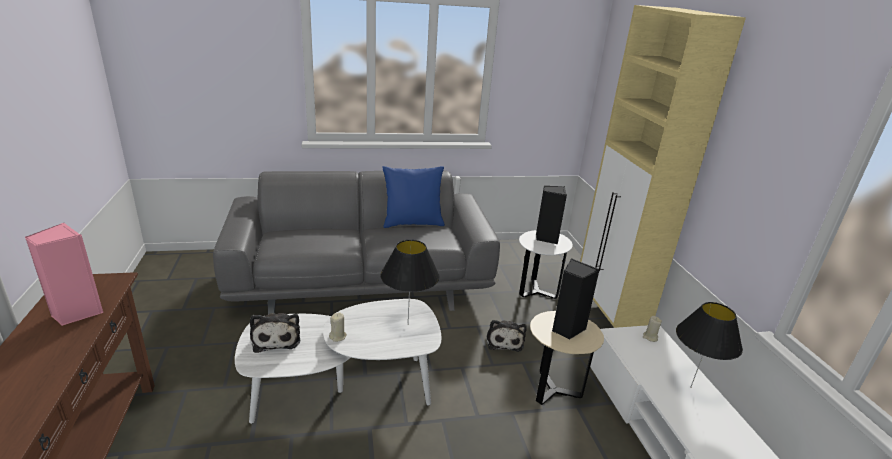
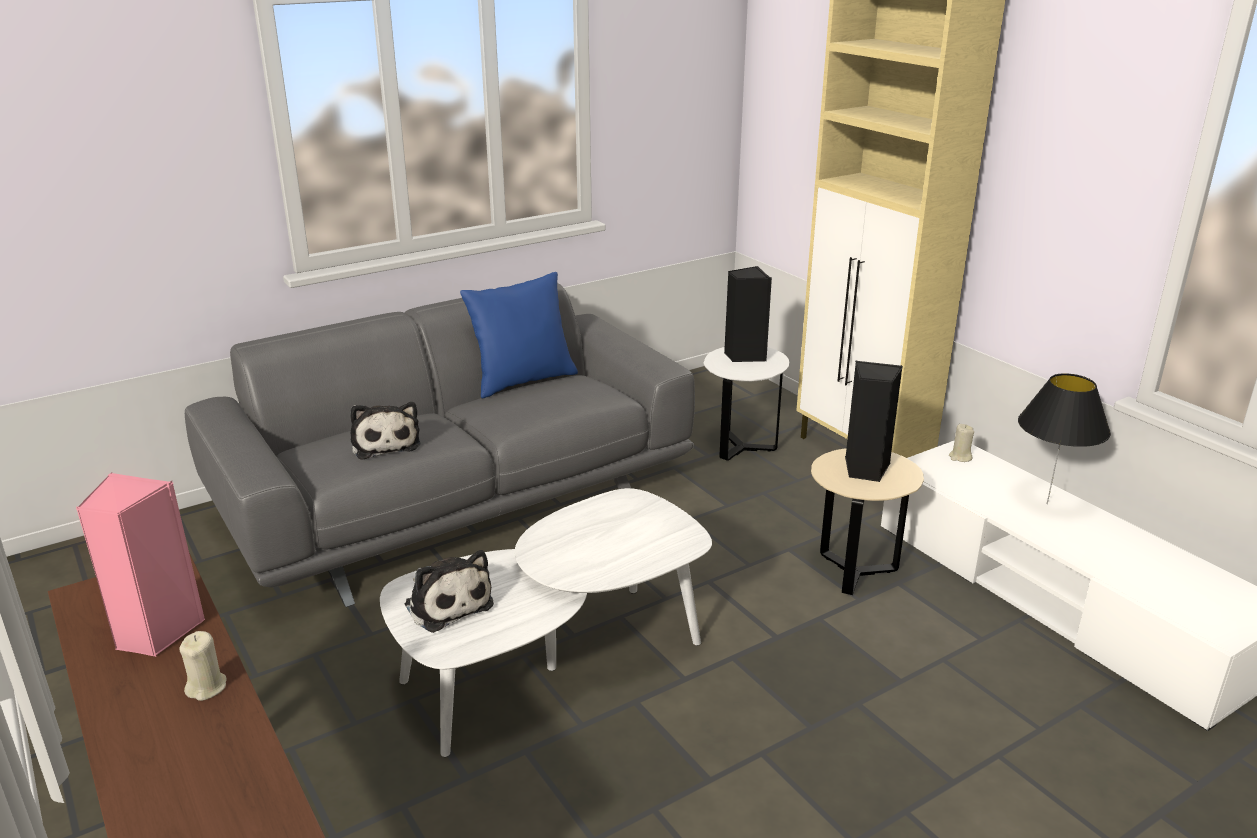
camera: 20 degrees left, 0 degrees up
(338, 336) = (553, 570): beige candle -> beige candle (207, 687)
(407, 324) = (642, 525): black table lamp -> none
(504, 340) = (742, 527): plush toy -> plush toy (385, 443)

